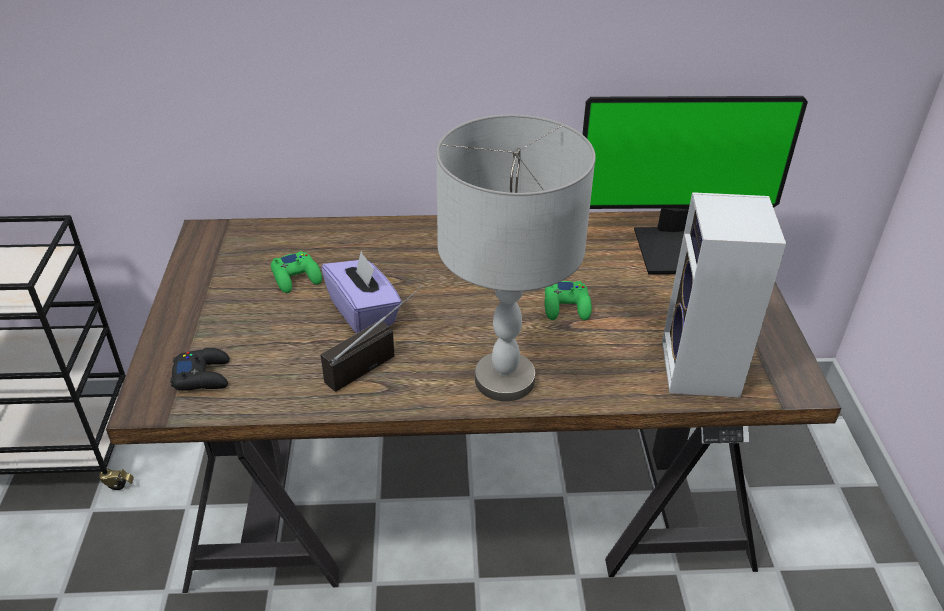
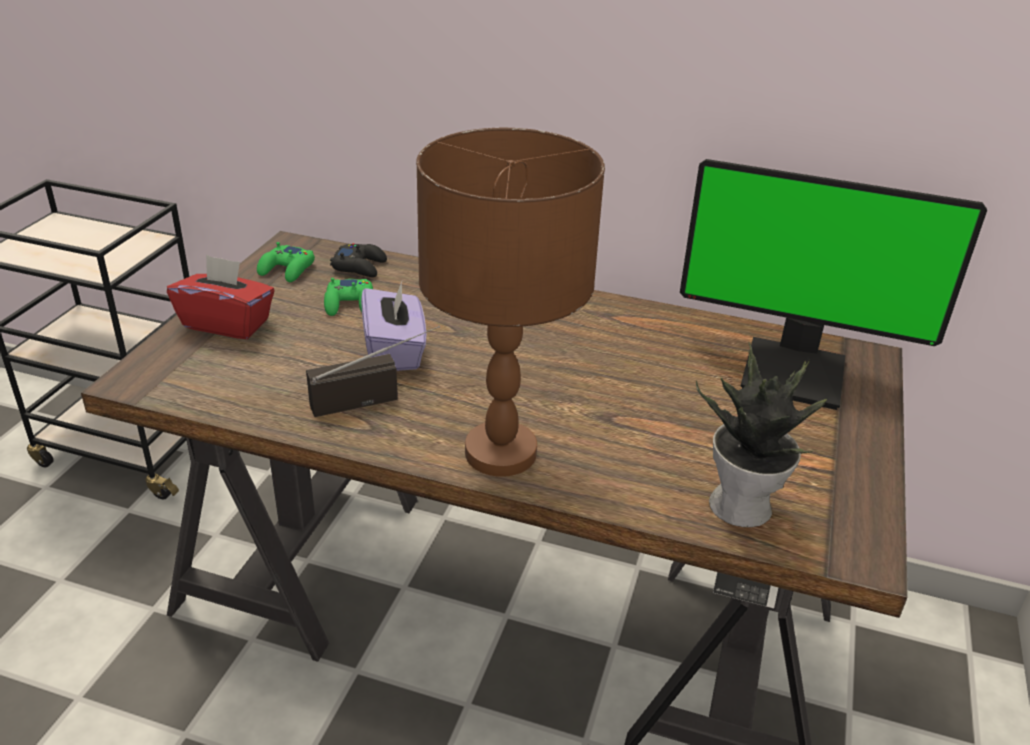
camera: 20 degrees right, 5 degrees down
(198, 324) = (227, 323): none -> red tissue box
(203, 376) = (199, 369): black game controller -> black game controller (360, 266)
(505, 380) = (500, 454): grey table lamp -> brown table lamp
(567, 306) = (621, 398): green game controller -> green game controller (287, 269)
(702, 371) = (743, 506): speaker -> potted plant

